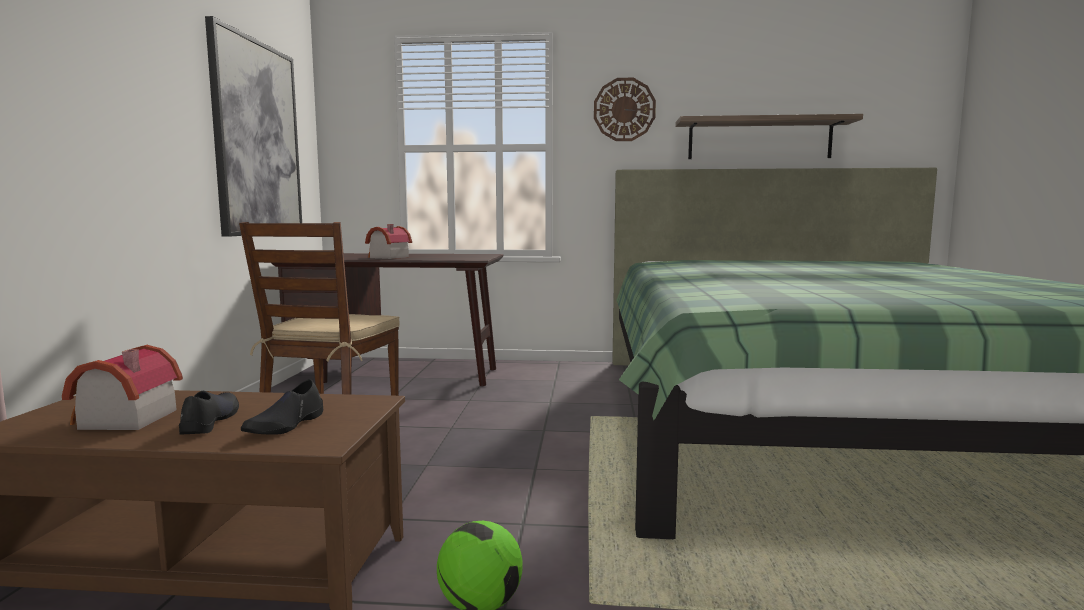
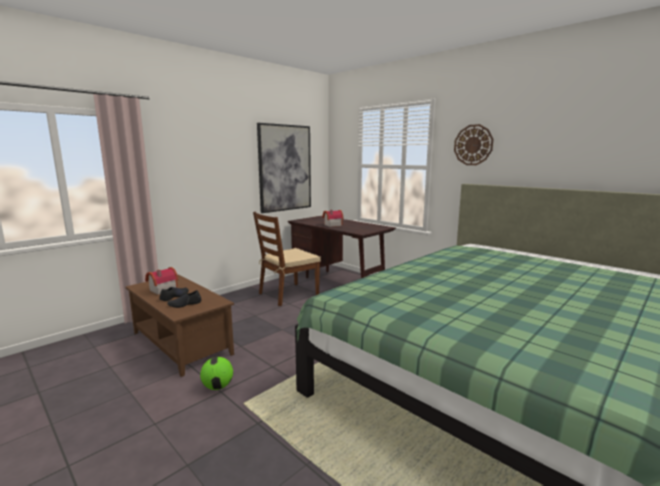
camera: 40 degrees right, 5 degrees up
(759, 139) = (569, 166): shelf -> none

